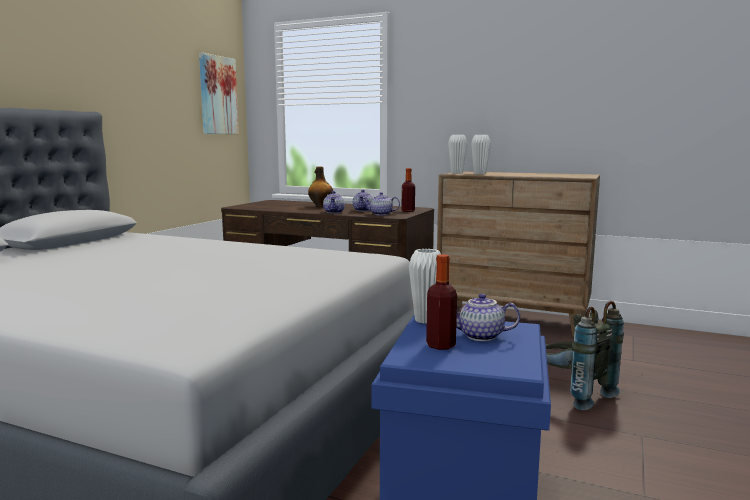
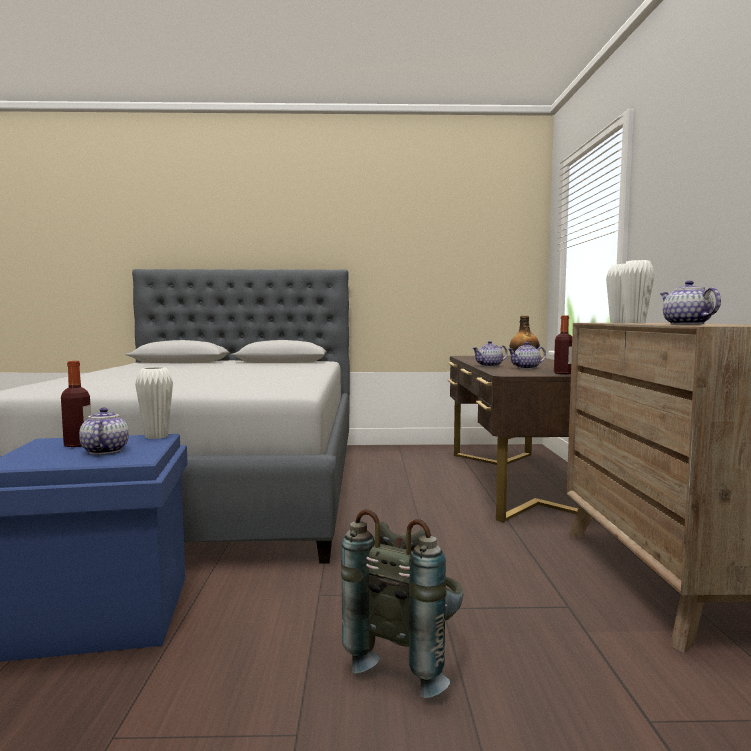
camera: 65 degrees right, 5 degrees down
(217, 95) = (501, 247): picture -> none
(381, 214) = (511, 371): teapot -> teapot (685, 324)

